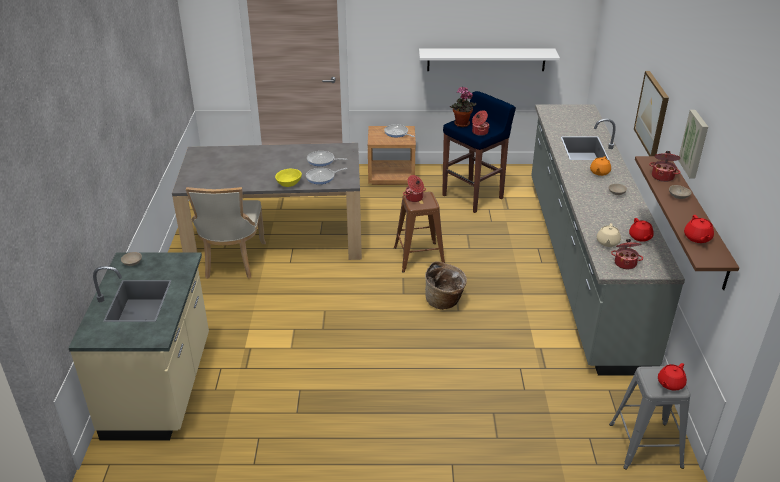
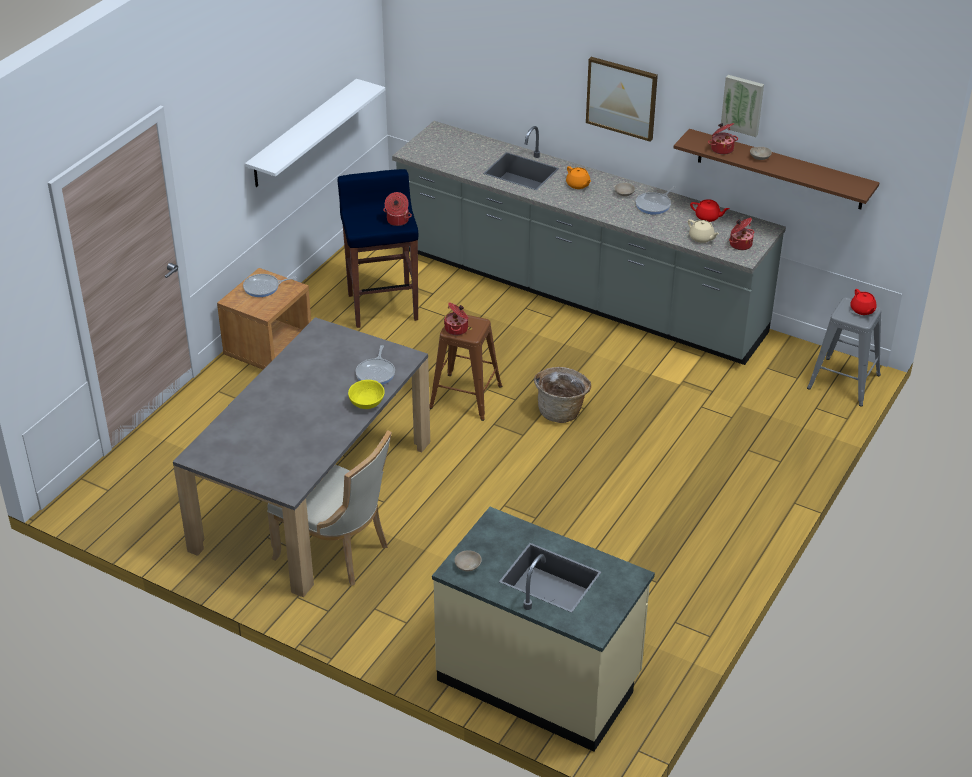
camera: 60 degrees left, 5 degrees up
(322, 160) = (334, 359): frying pan -> frying pan (654, 205)
(461, 124) = (365, 225): potted plant -> none
(697, 238) = (828, 180): red teapot -> none

